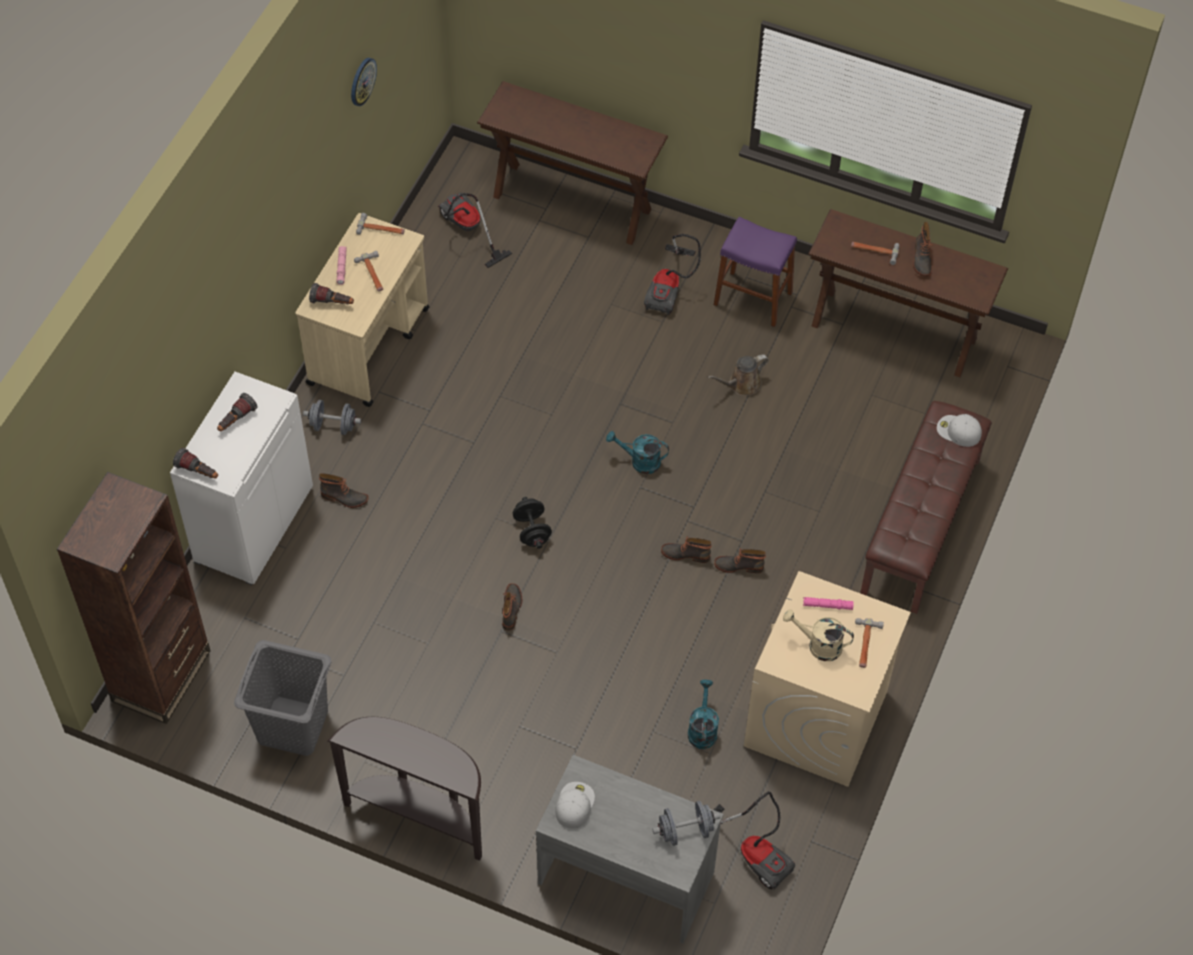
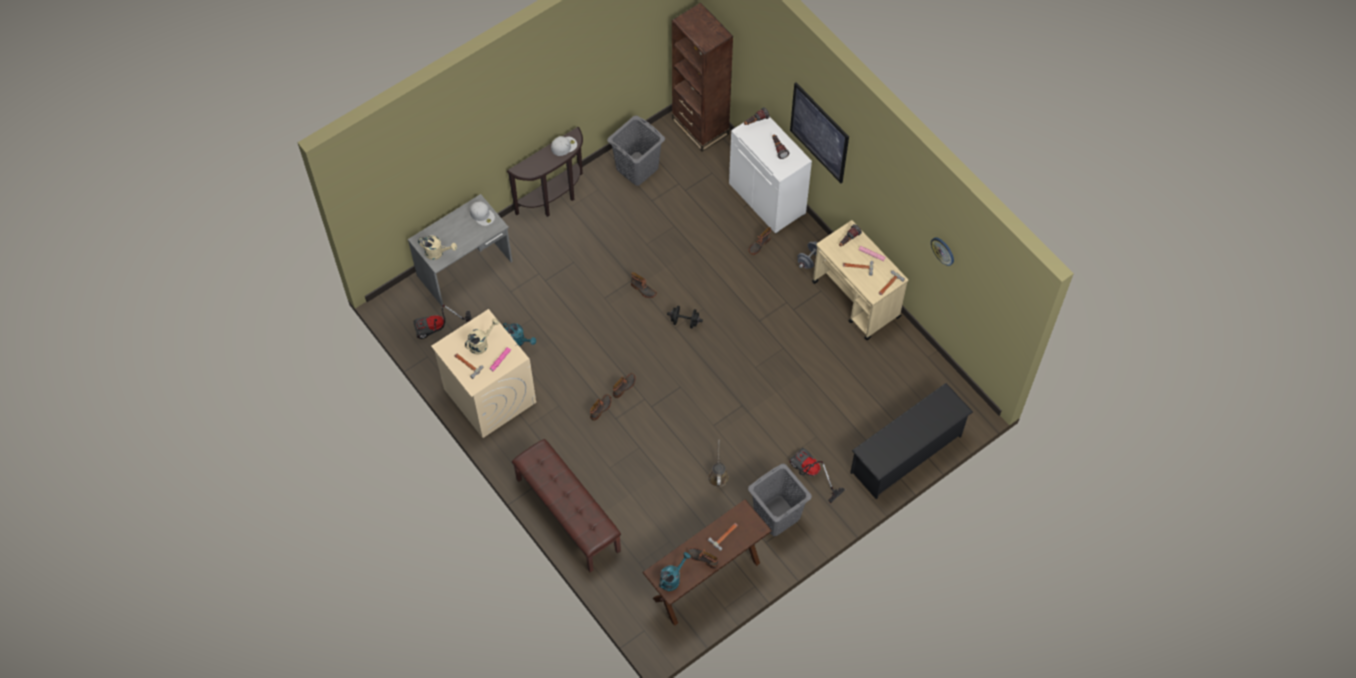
camera: 120 degrees right, 5 degrees up
(223, 312) = (819, 132): none -> picture
(466, 230) = (916, 387): vacuum cleaner -> none
(572, 203) = (906, 454): brown console table -> black shoe rack
(640, 461) = (697, 395): turquoise watering can -> turquoise watering can (672, 578)
(685, 831) = (437, 253): grey dumbbell -> beige watering can
(753, 298) = (776, 515): purple stool -> grey laundry basket
(958, 431) = (589, 529): white cap -> white cap (564, 146)

